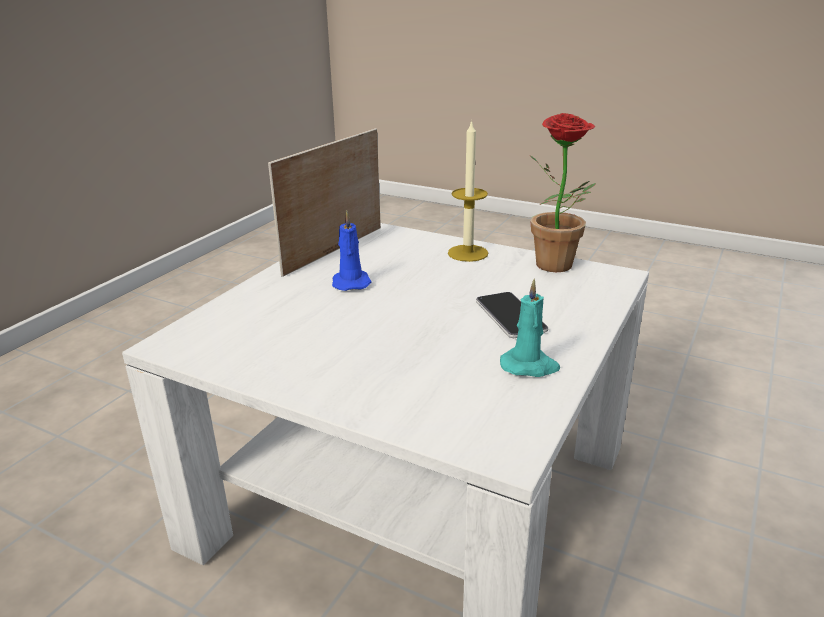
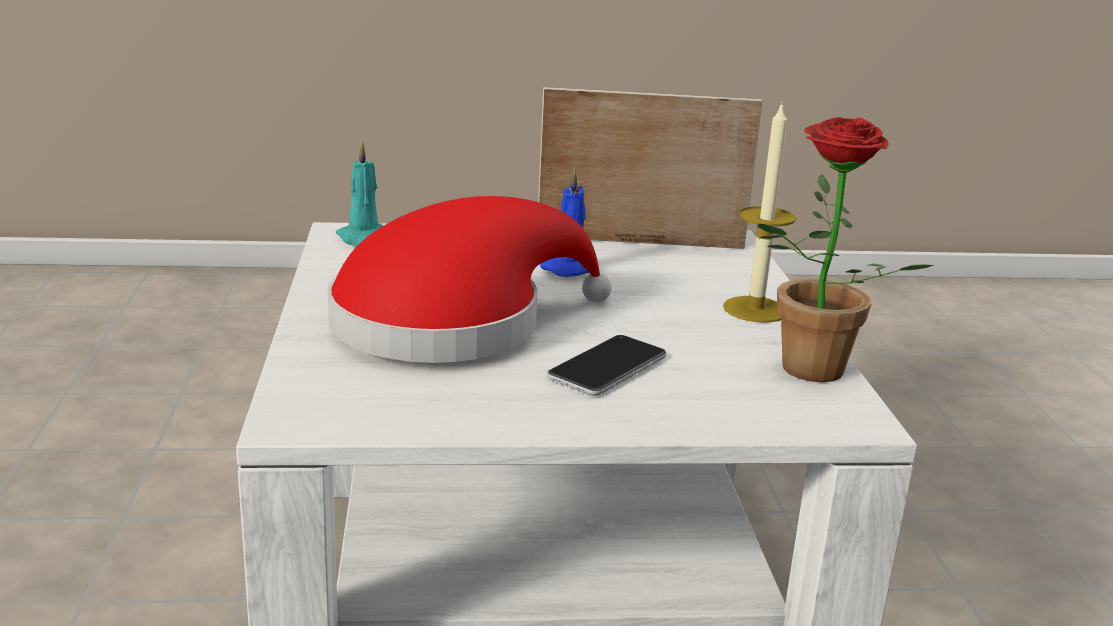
camera: 55 degrees right, 5 degrees down
(398, 347) = (452, 323): none -> red hat
(529, 366) = (492, 401): turquoise candle -> turquoise candle (364, 240)

